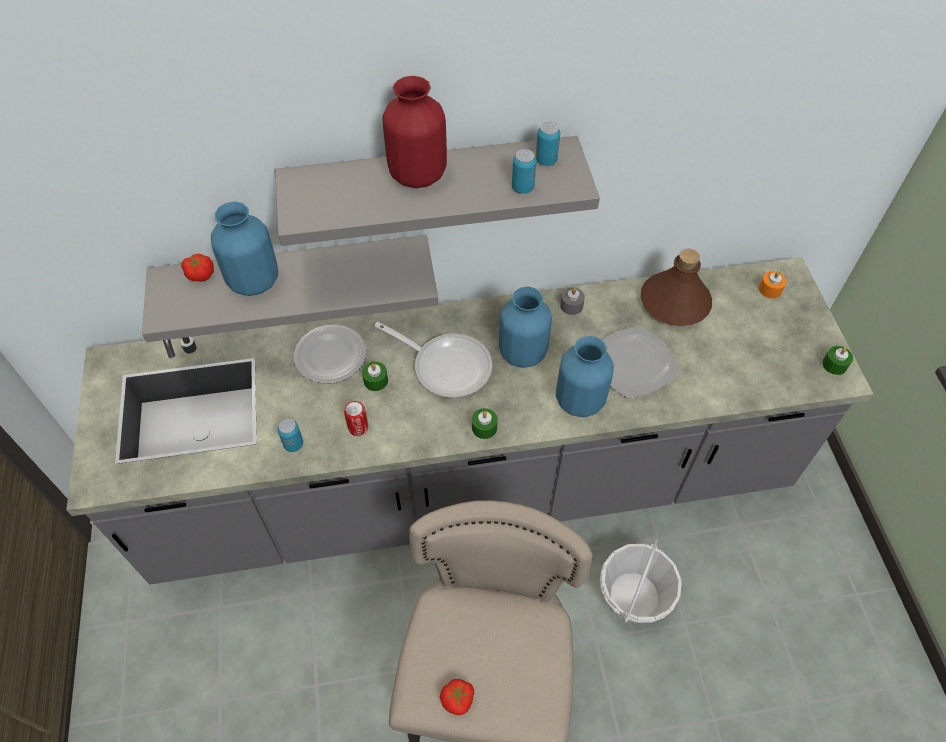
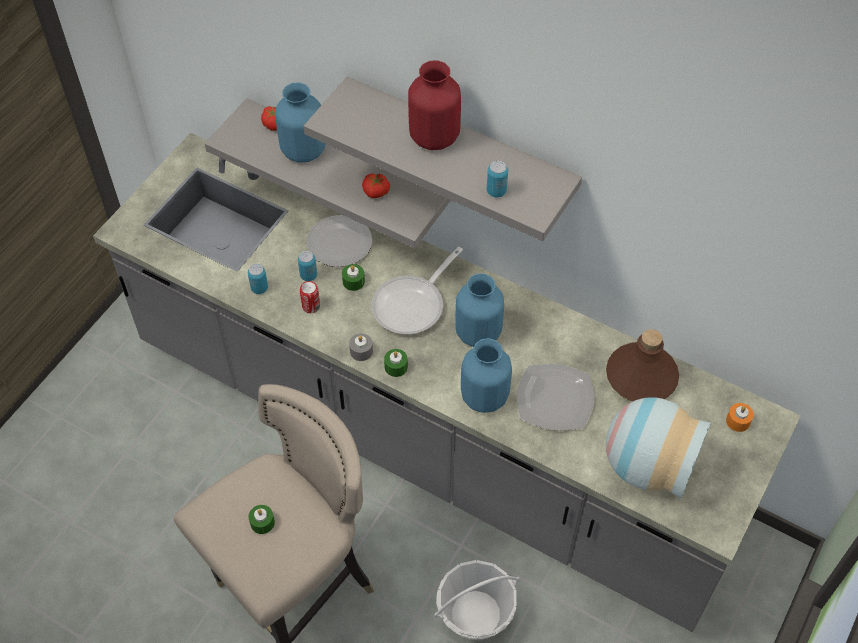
camera: 40 degrees right, 0 degrees up
(446, 366) = (413, 304): frying pan -> frying pan turned 60 degrees clockwise
(458, 699) = (223, 533): tomato -> tomato (376, 192)
(546, 160) = (536, 181): can -> can (308, 275)
(571, 305) = (553, 323): grey candle -> grey candle (361, 351)
(748, 366) = (647, 465): none -> vase
(834, 364) = (724, 515): green candle -> green candle (262, 522)

